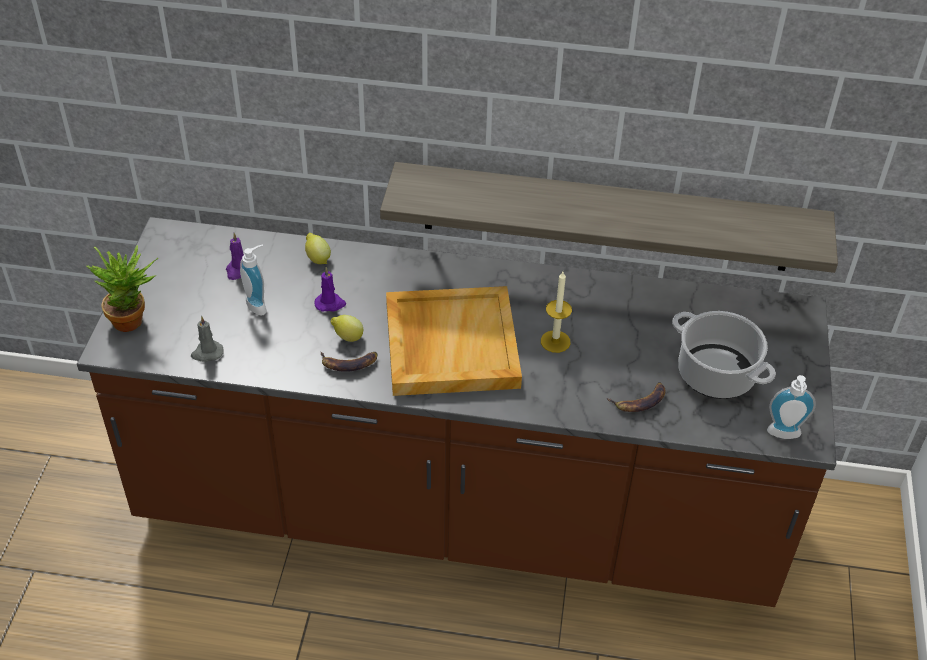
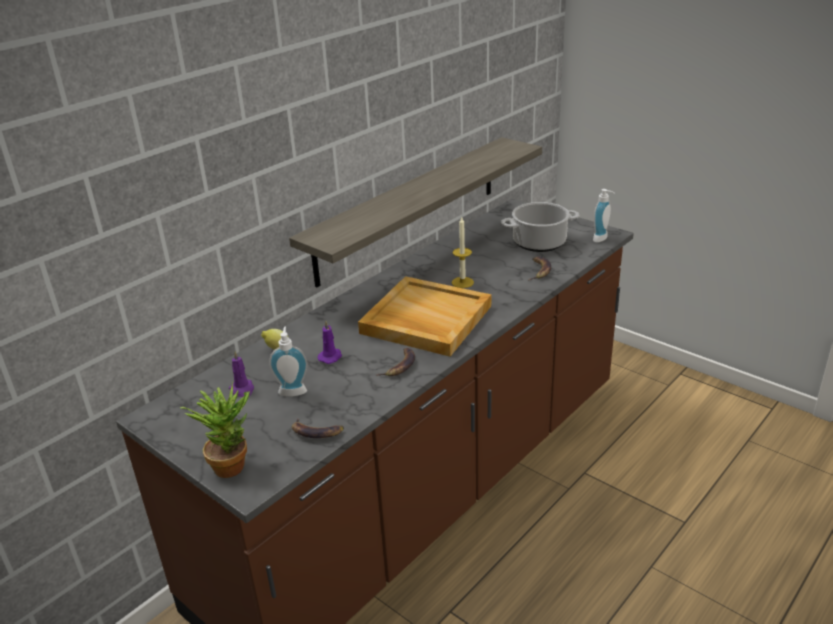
camera: 55 degrees left, 15 degrees down
(207, 353) = (316, 432): grey candle -> banana
(347, 337) = (373, 359): lemon -> none

